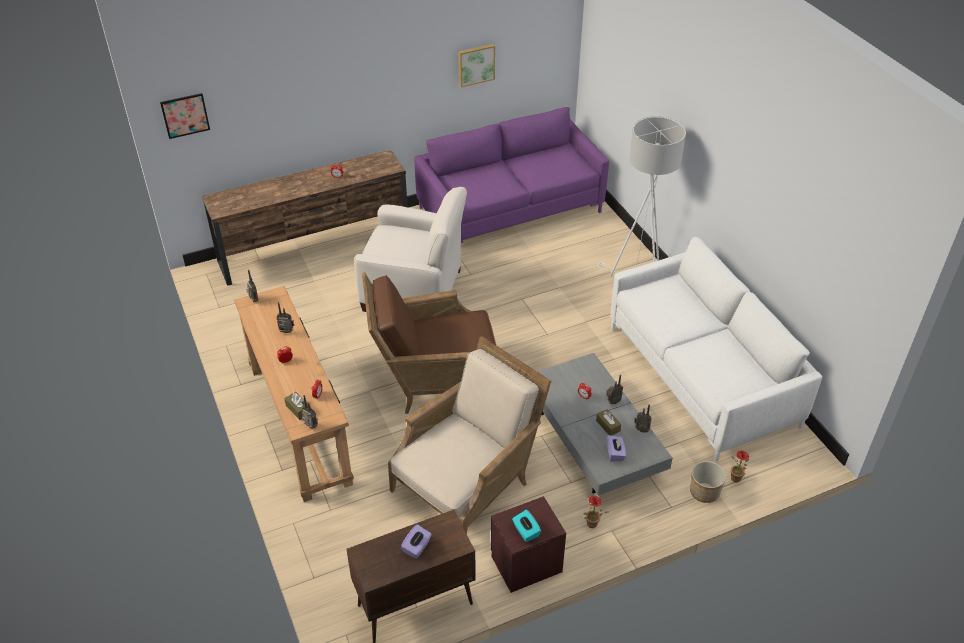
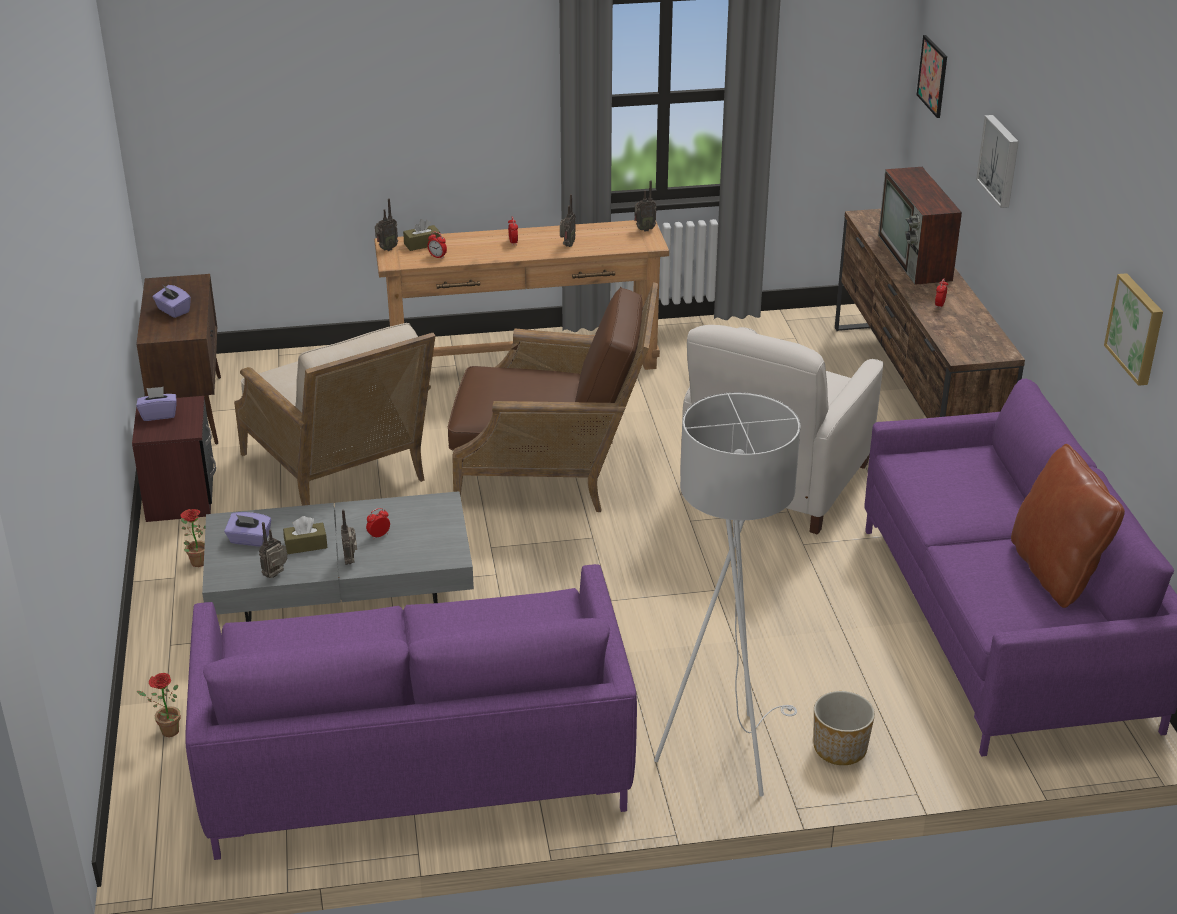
camera: 105 degrees right, 10 degrees down
(279, 188) = (916, 259): none -> television
(306, 94) = (1000, 160): none -> picture
(434, 380) = (553, 472): brown armchair -> brown armchair turned 90 degrees clockwise
(526, 532) = (159, 415): turquoise tissue box -> purple tissue box
(539, 155) = (1055, 572): none -> brown pillow
(701, 376) = (415, 763): white sofa -> purple sofa
(704, 491) = (171, 688): planter -> planter (840, 749)

